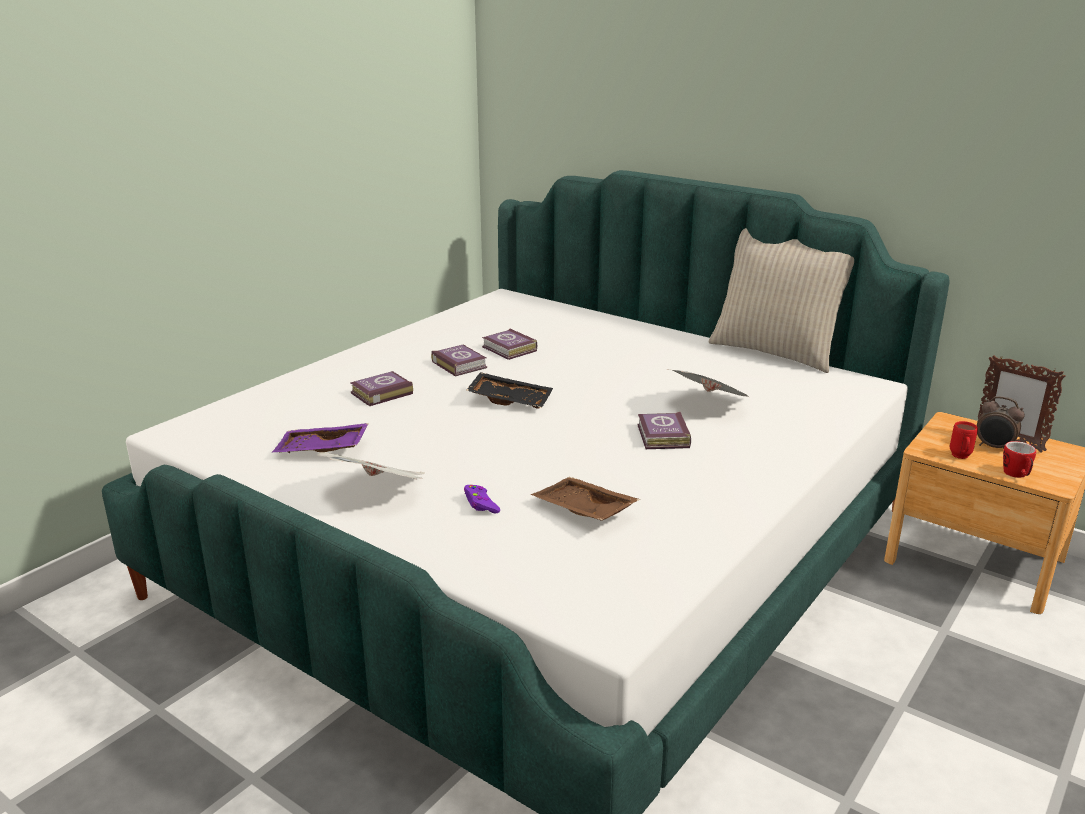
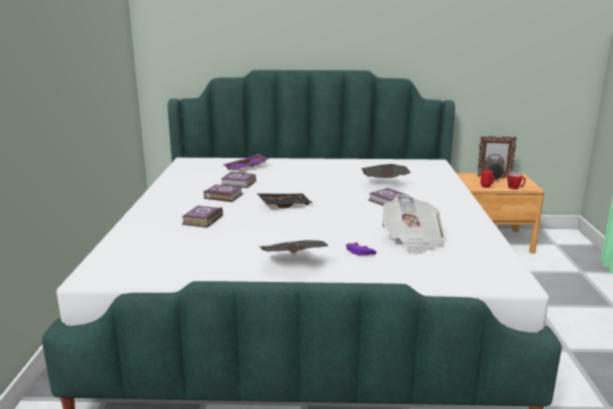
camera: 35 degrees left, 5 degrees down
(322, 450) = (220, 255): purple tray -> purple tray (246, 168)
(582, 511) = (412, 240): brown tray -> newspaper
(775, 352) = (372, 158): beige pillow -> none

